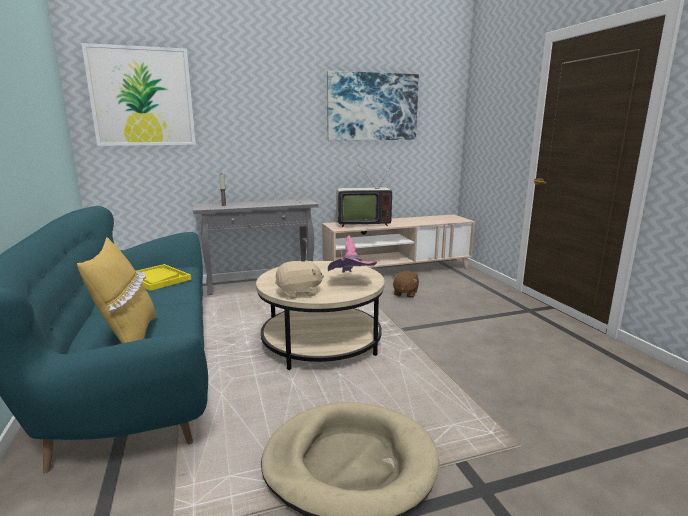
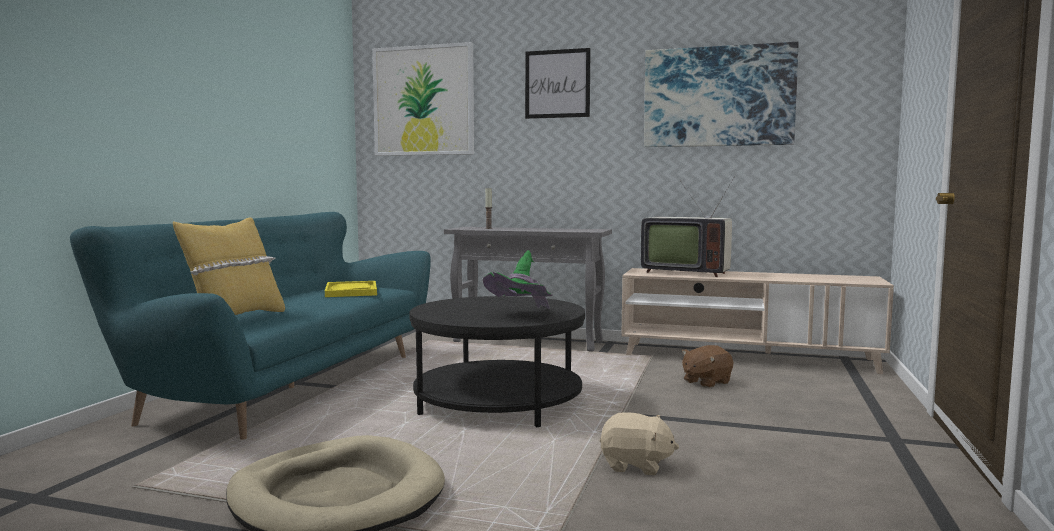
camera: 35 degrees right, 10 degrees down
(262, 90) = (557, 84): none -> picture
(299, 293) = (443, 314): beige plush toy -> beige plush toy (636, 465)
(321, 342) = (498, 403): beige coffee table -> black coffee table
(350, 282) = (521, 315): pink hat -> green hat

